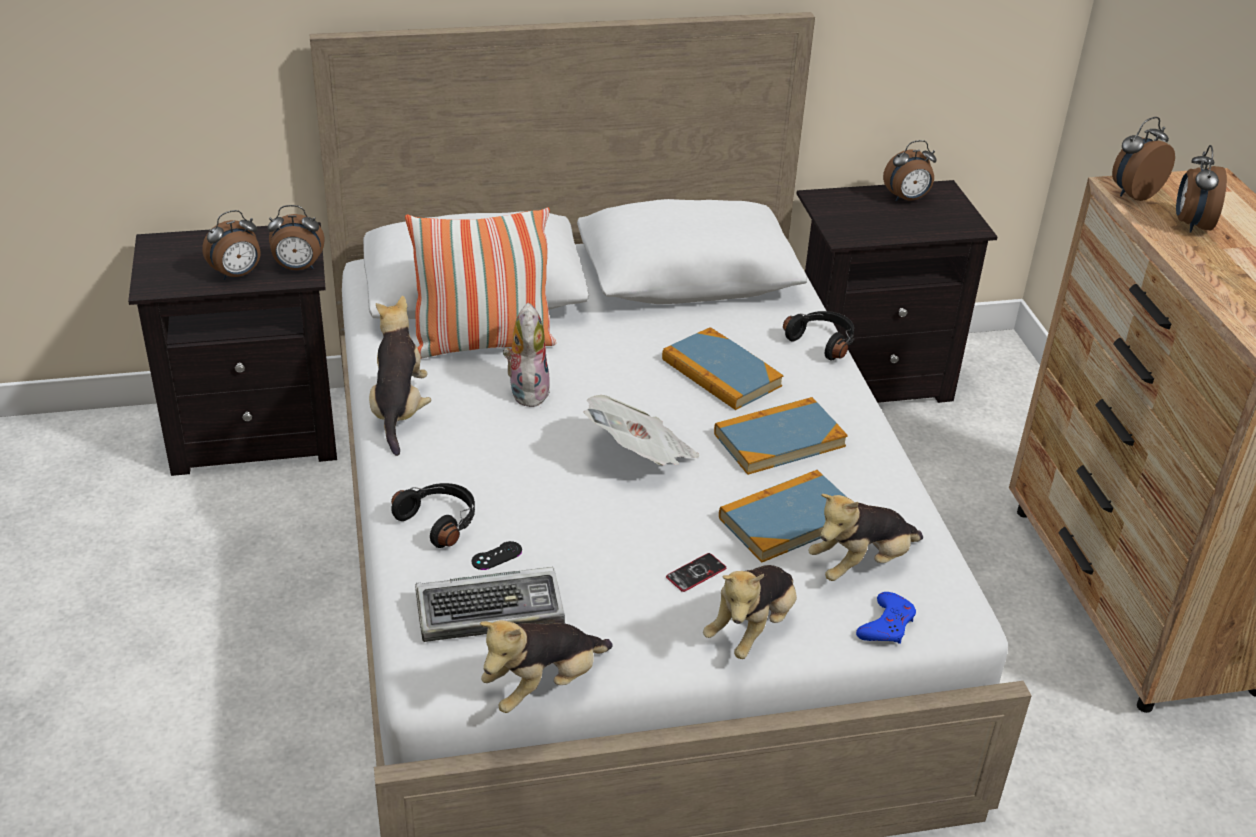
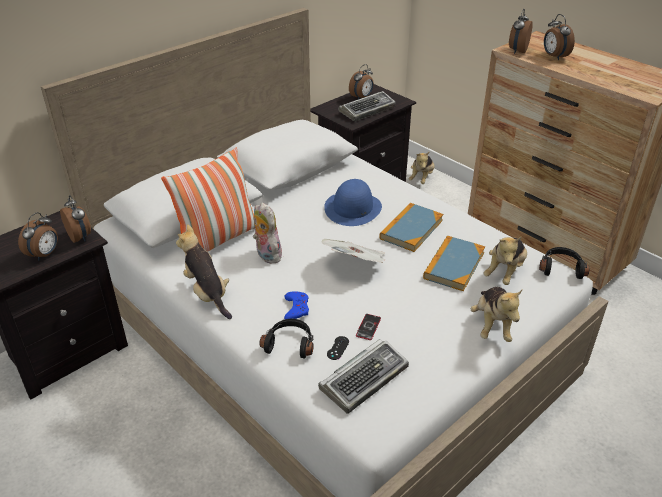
camera: 30 degrees left, 0 degrees up
(298, 268) = (80, 237): alarm clock -> alarm clock turned 90 degrees counterclockwise
(543, 685) = (429, 404): plush toy -> plush toy (421, 178)
(696, 573) = (440, 310): phone -> phone (368, 327)
(721, 373) = (353, 208): book -> blue hat
(823, 342) = (383, 176): black headphones -> black headphones (561, 268)
(887, 624) = (543, 295): blue game controller -> blue game controller (296, 308)
(894, 223) = (367, 110): none -> keyboard

